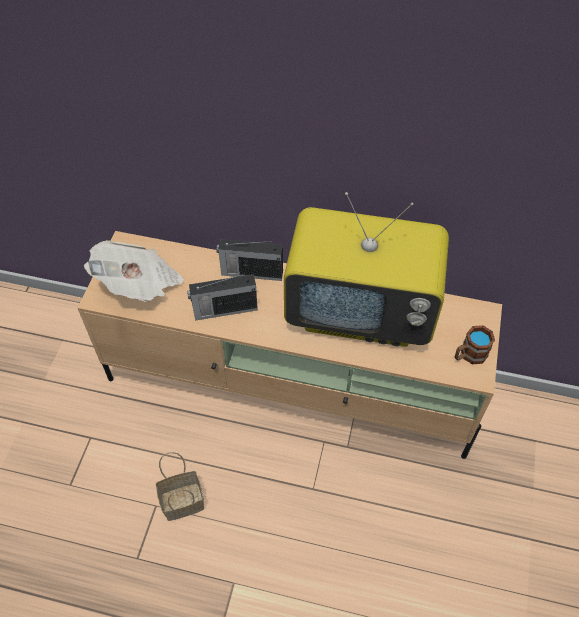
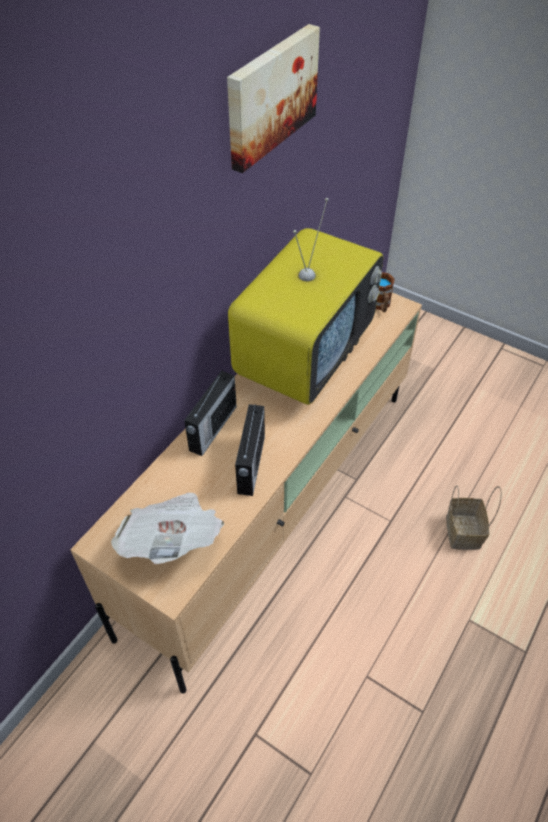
camera: 70 degrees left, 5 degrees down
(184, 500) = (369, 644): basket -> basket (462, 530)
(424, 87) = (270, 96): none -> picture

